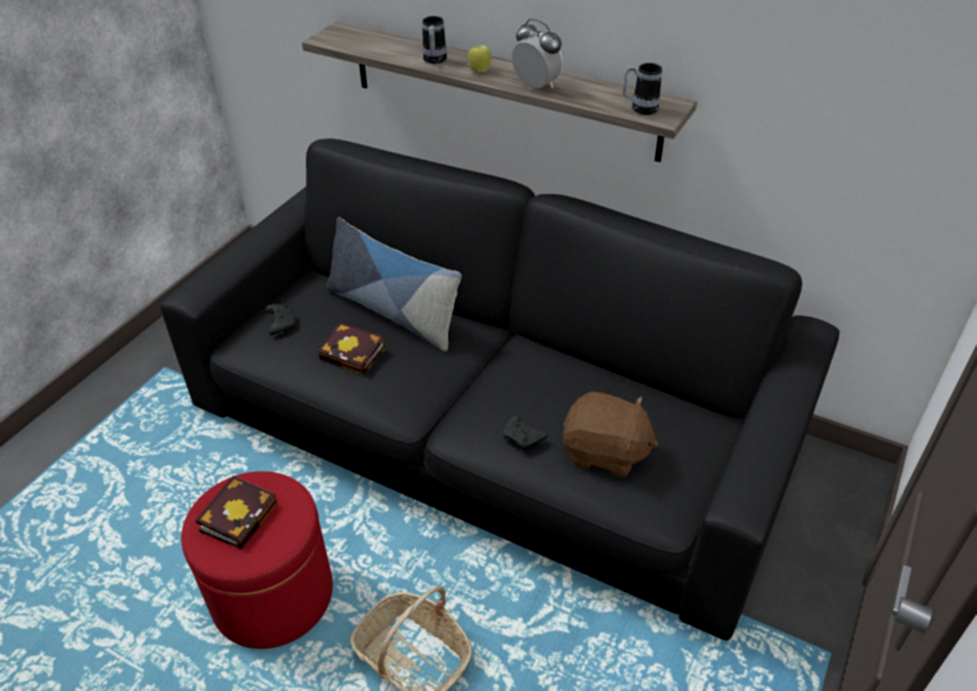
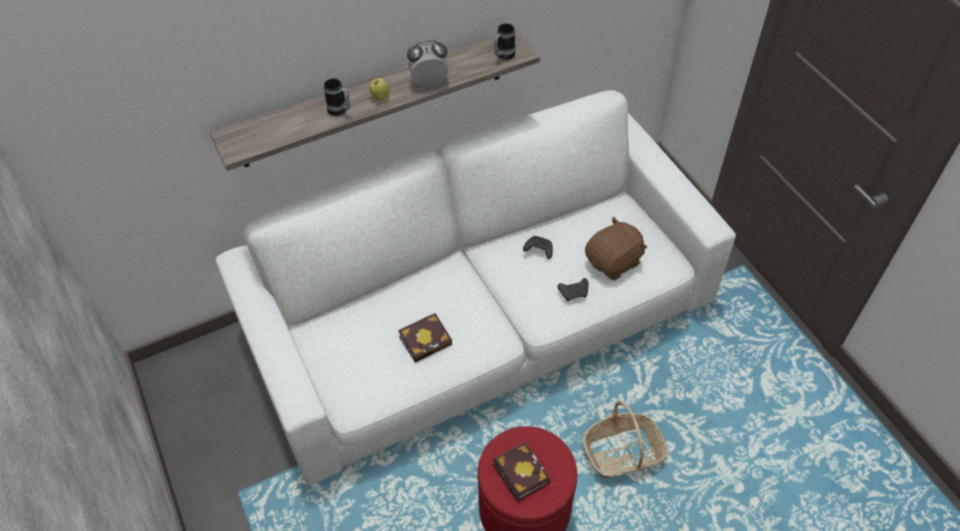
camera: 55 degrees left, 10 degrees up
(281, 323) = (352, 368): black game controller -> black game controller (538, 250)
(393, 312) = (394, 299): pillow -> none
(490, 427) = (480, 318): black sofa -> white sofa

